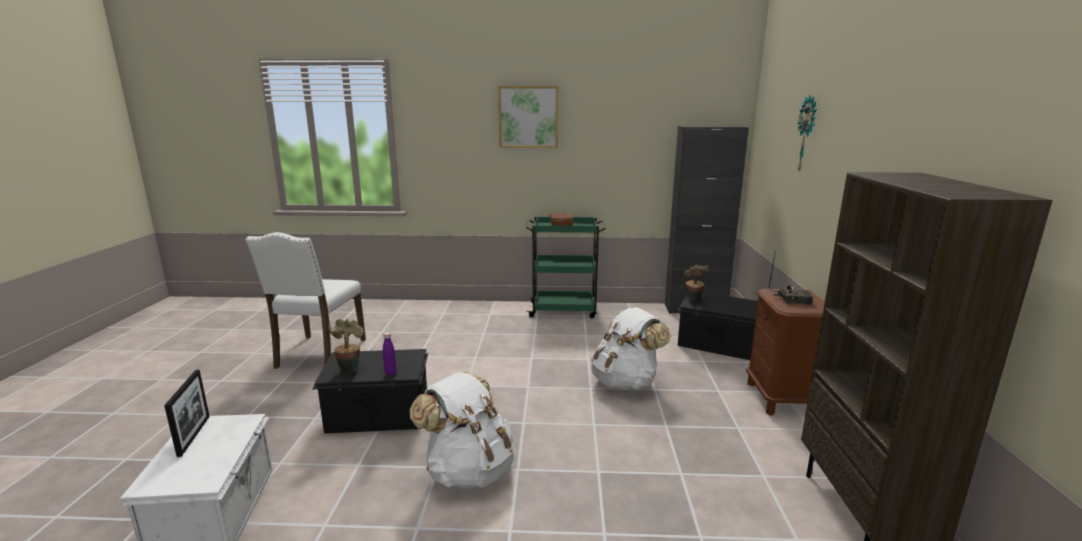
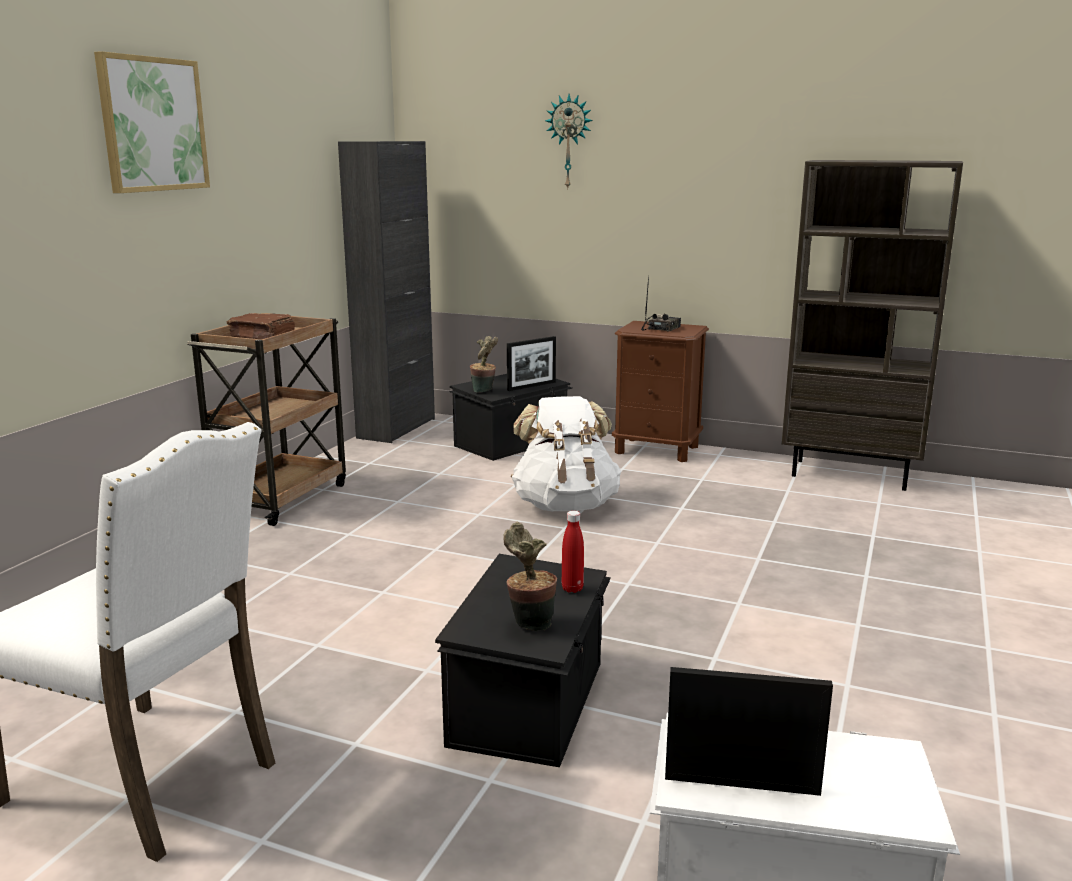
camera: 70 degrees left, 0 degrees up
(390, 373) = (572, 588): purple bottle -> red bottle
(468, 470) = (731, 636): white backpack -> none
(564, 310) = (281, 498): green cart -> brown cart
(727, 310) = (531, 386): none -> picture frame

